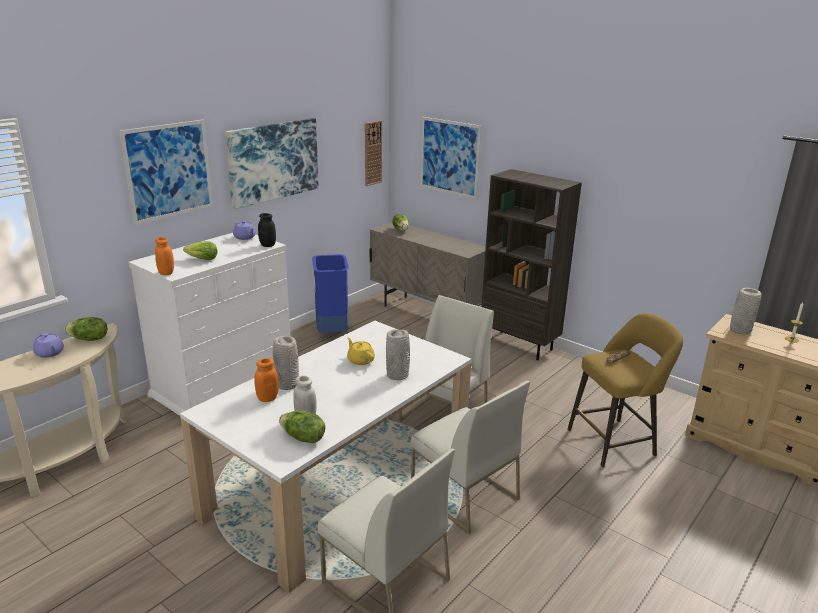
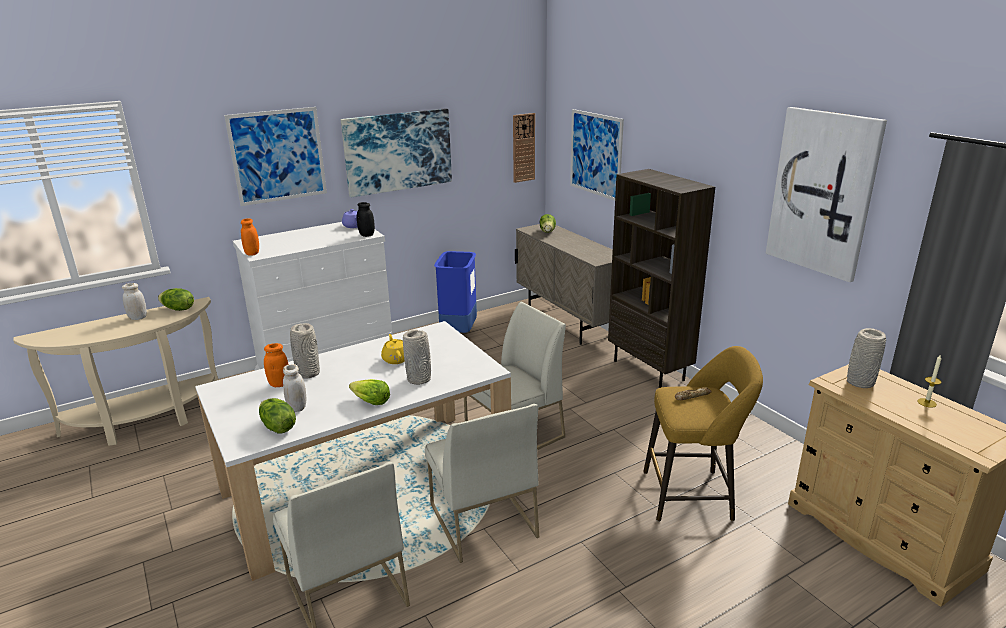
camera: 20 degrees right, 0 degrees up
(50, 353) = (138, 318): purple teapot -> white jar
(202, 259) = (295, 243): lettuce -> lettuce (370, 402)
(684, 184) = (822, 192): none -> picture

